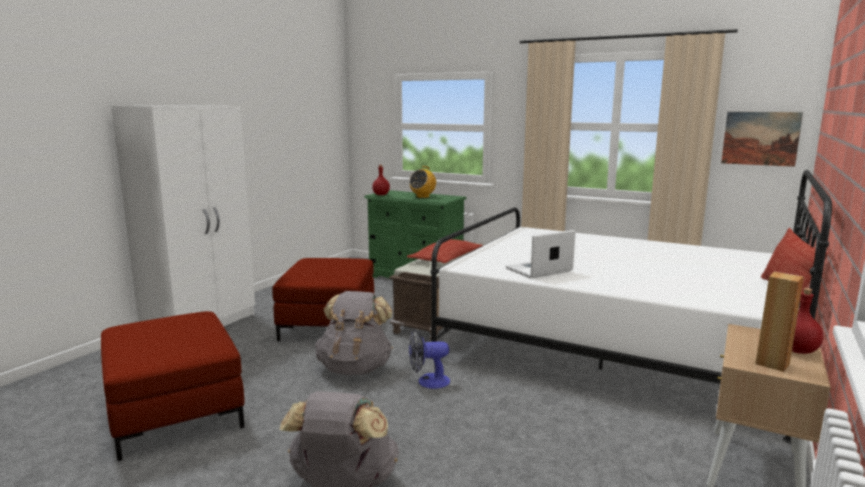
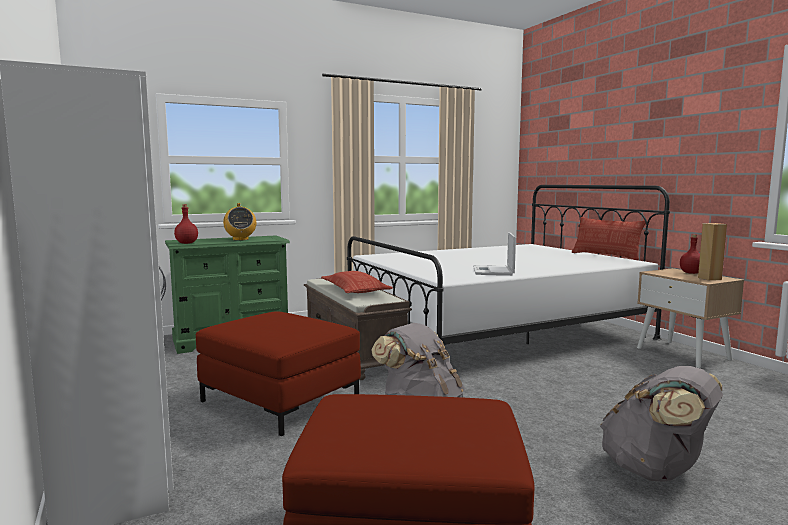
camera: 55 degrees left, 5 degrees down
(428, 382) = (488, 394): fan -> none
(760, 138) = (492, 167): picture -> none

